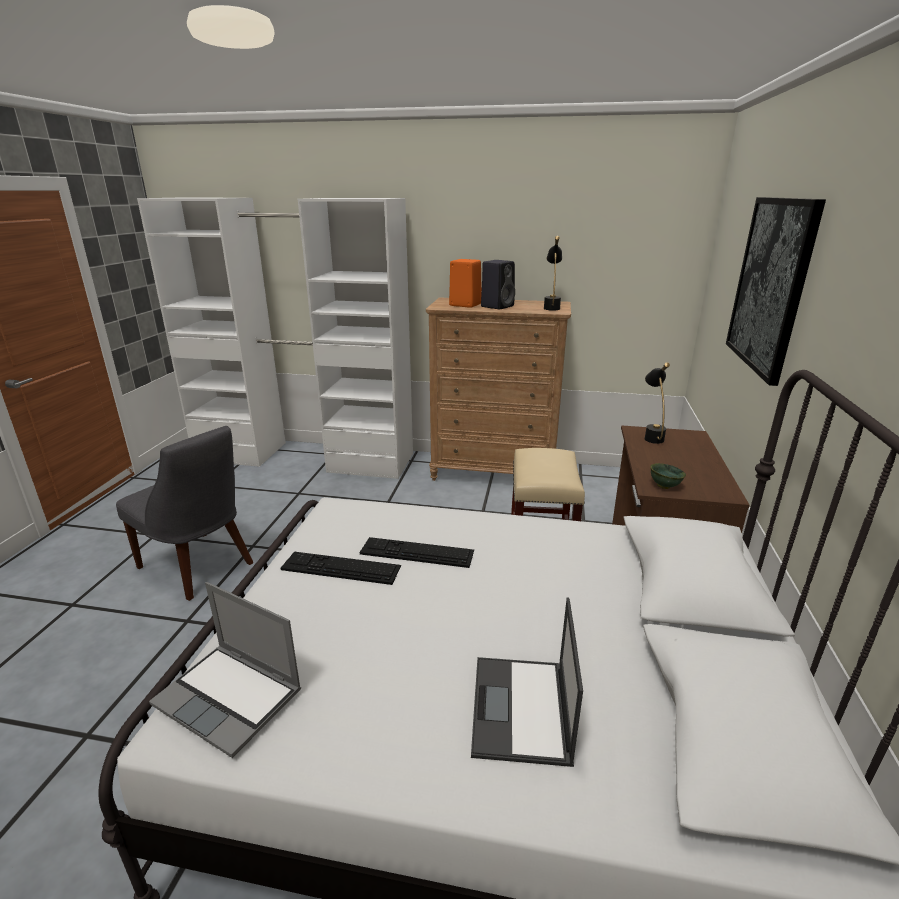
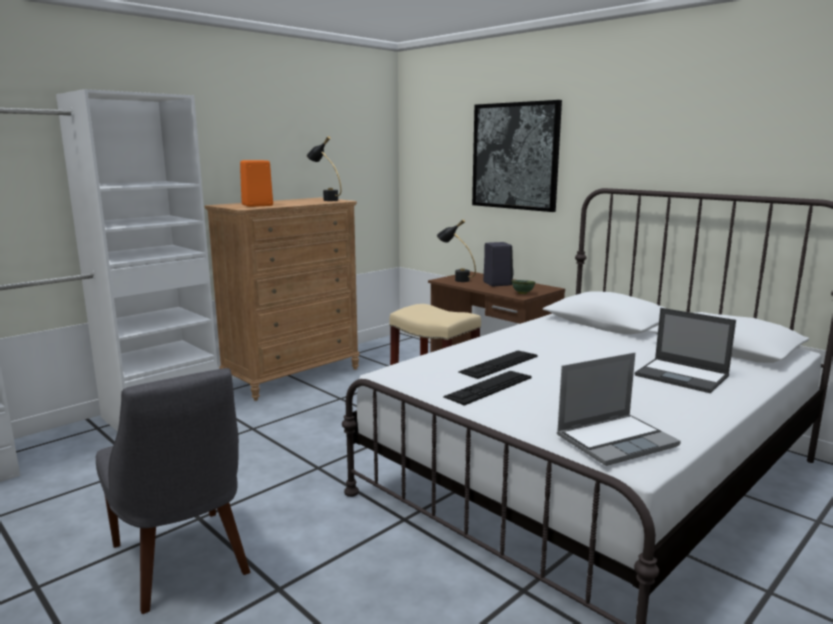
camera: 55 degrees left, 10 degrees down
(199, 567) = (182, 562): grey chair -> grey chair turned 75 degrees clockwise
(497, 306) = (287, 203): black speaker -> black speaker (496, 283)

